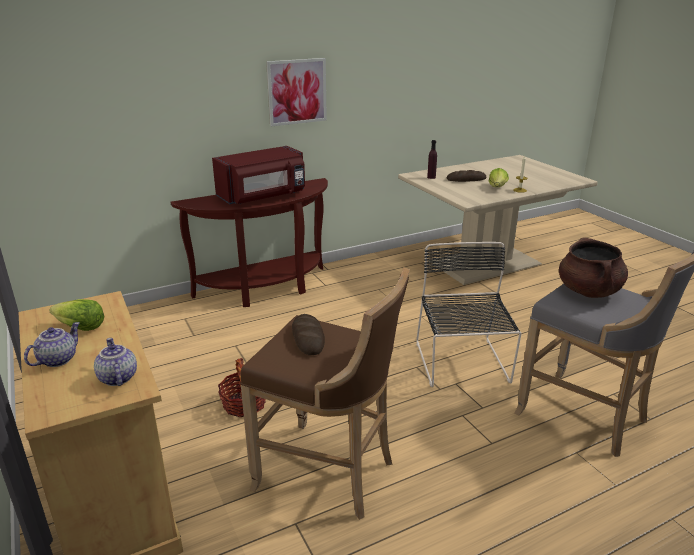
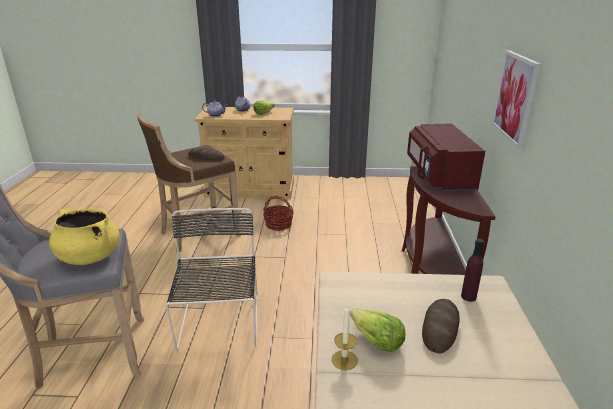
camera: 120 degrees right, 0 degrees up
(462, 364) = (219, 324): black chair -> black chair turned 120 degrees counterclockwise
(589, 291) = (89, 257): brown cooking pot -> yellow cooking pot

